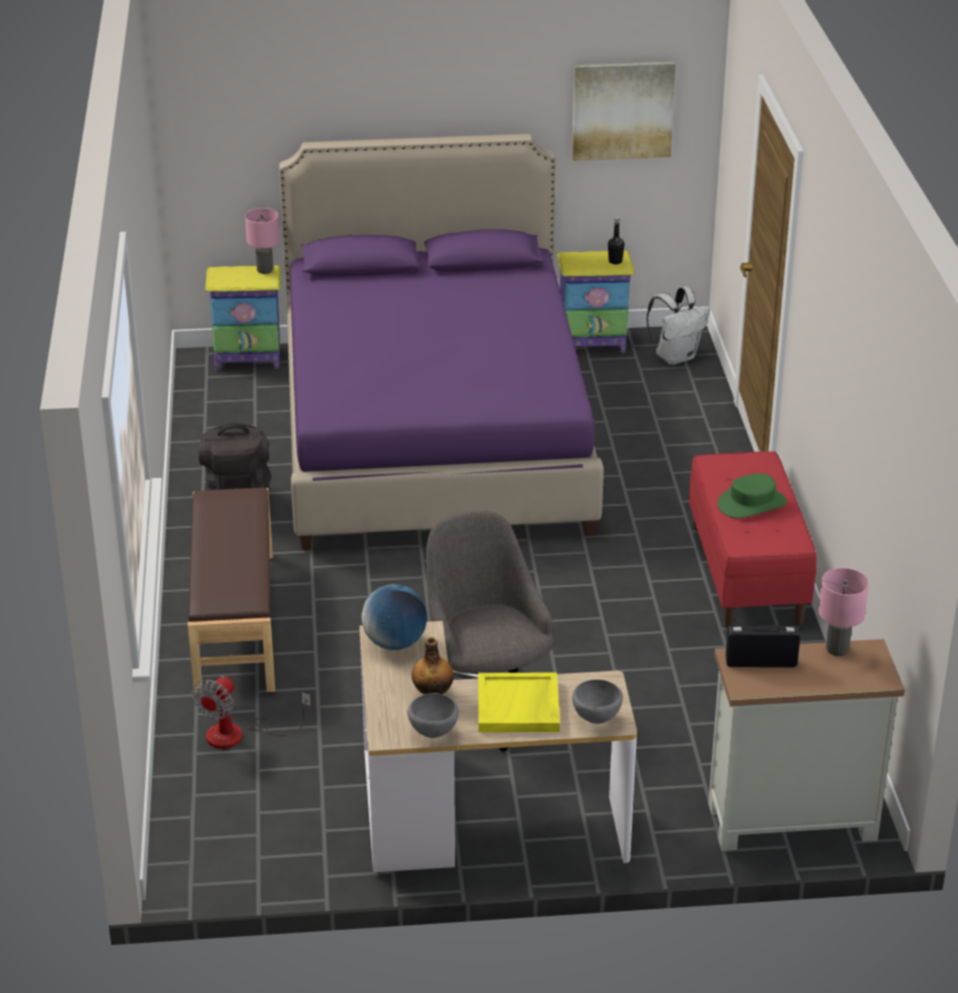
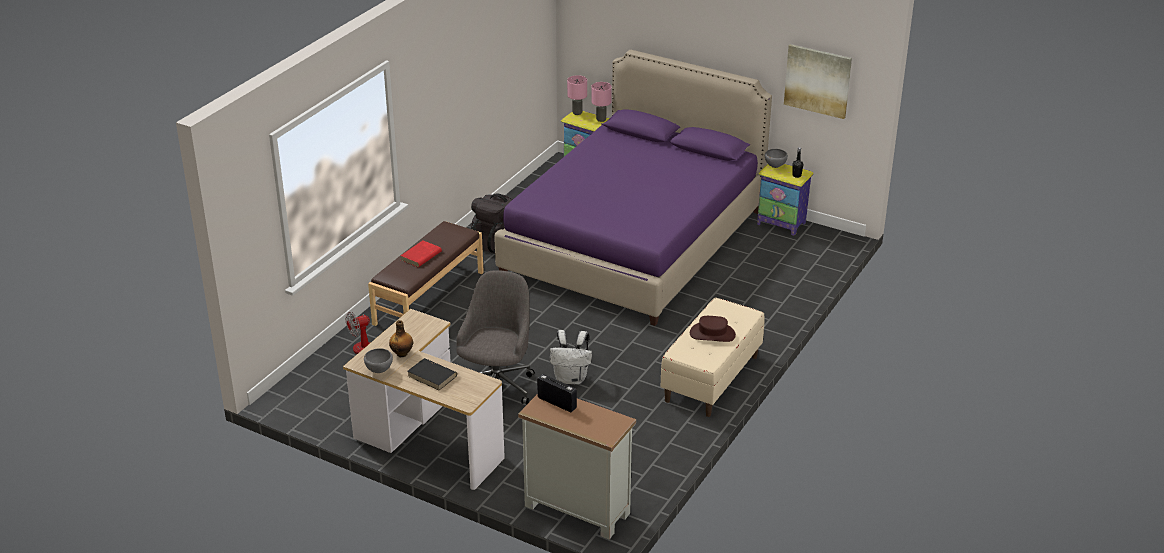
camera: 35 degrees right, 0 degrees up
(226, 554) = (421, 256): none -> red book
(394, 643) = (415, 323): globe -> none
(519, 706) = (432, 376): yellow tray -> black book
(596, 720) = (459, 398): grey bowl -> grey bowl (774, 167)
(676, 357) = (821, 248): white backpack -> white backpack (571, 378)
(747, 574) = (712, 379): red bench -> beige bench
(751, 503) = (712, 334): green hat -> brown hat
(836, 649) = (603, 413): pink table lamp -> pink table lamp (577, 113)

